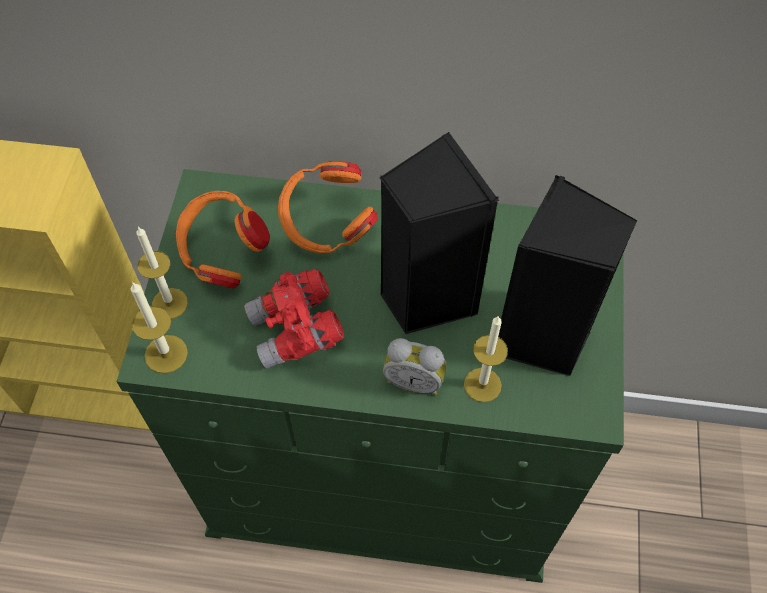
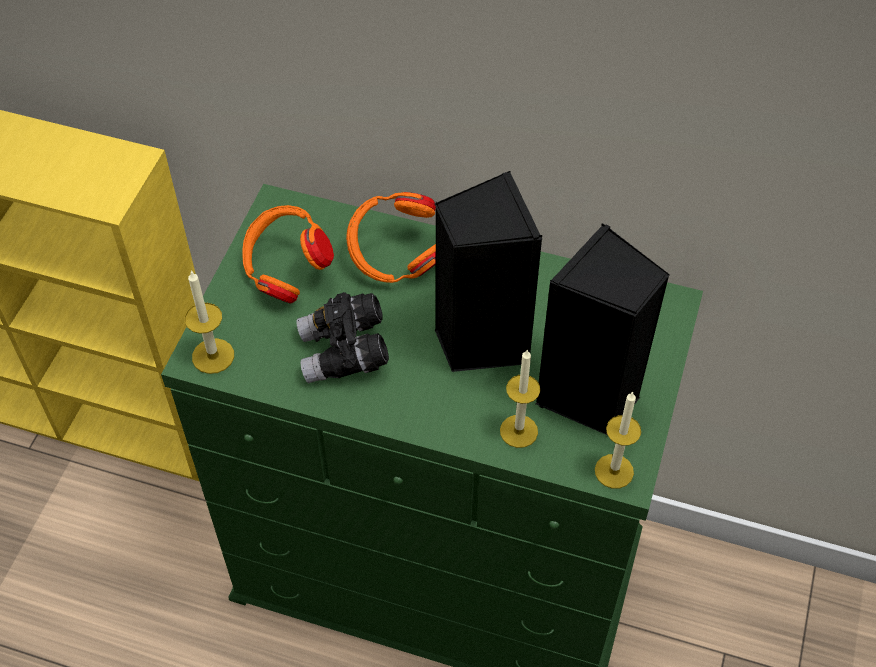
camera: 10 degrees right, 5 degrees down
(169, 303) = (225, 309): candle -> candle (614, 471)
(296, 331) = (344, 353): red binoculars -> black binoculars
(414, 380) = (451, 416): alarm clock -> none

